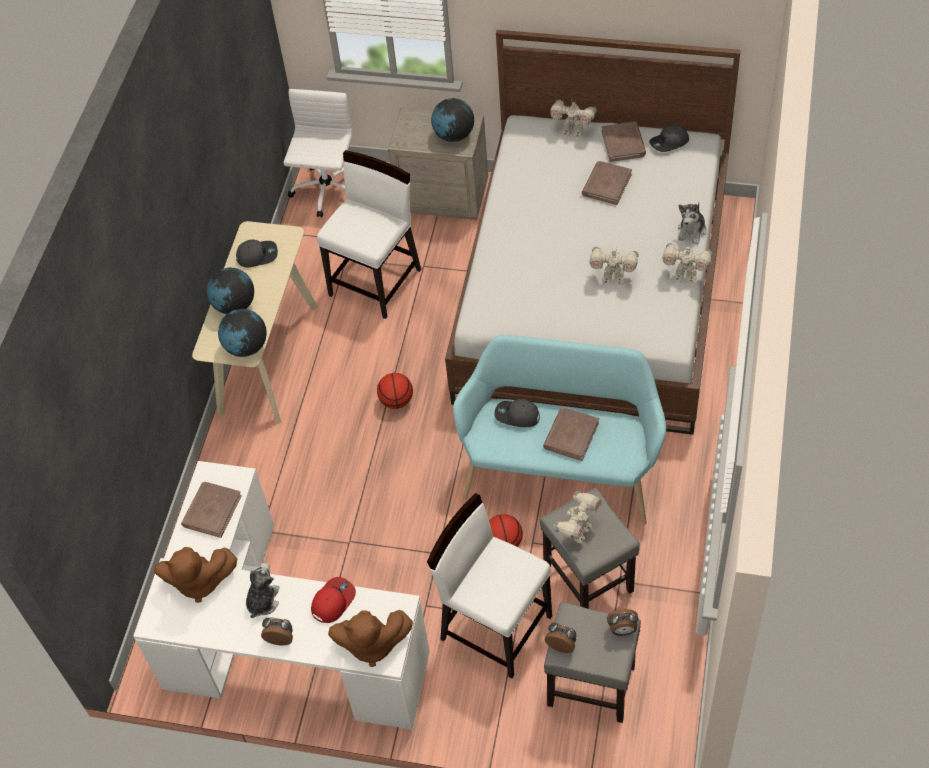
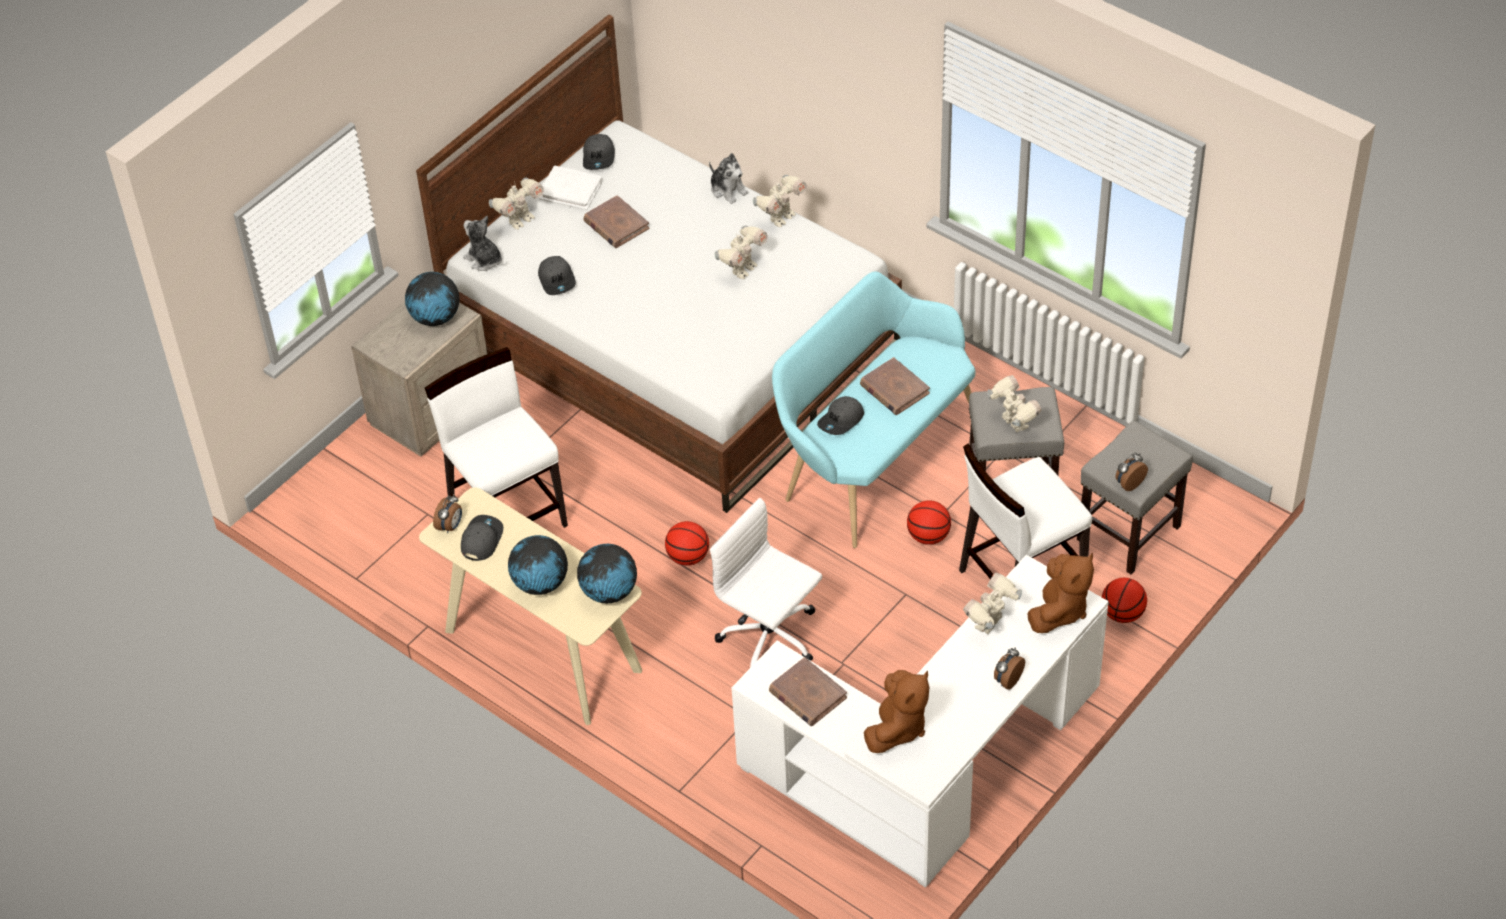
camera: 65 degrees left, 5 degrees down
(262, 601) = (954, 681): plush toy -> plush toy (484, 260)
(327, 192) = (333, 510): white office chair -> white office chair (770, 639)
(332, 601) = (990, 624): red cap -> toy robot
(501, 717) = (1122, 614): none -> basketball
(528, 179) = (557, 280): none -> grey cap
(622, 630) = (1140, 435): alarm clock -> alarm clock (450, 526)
(623, 143) = (571, 190): brown book -> white book

